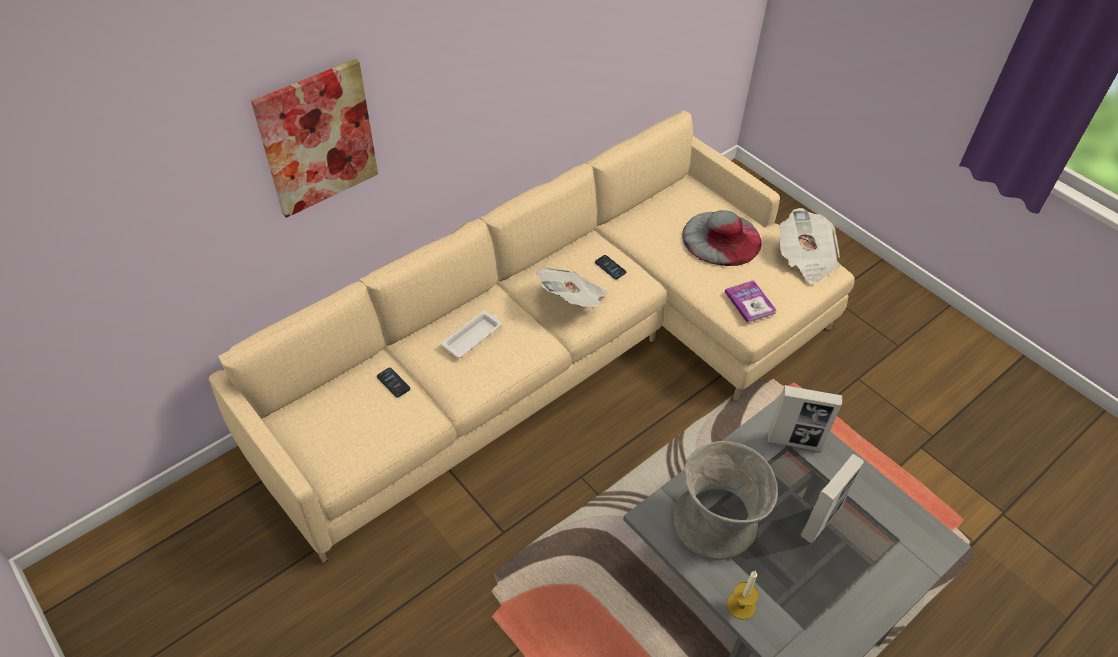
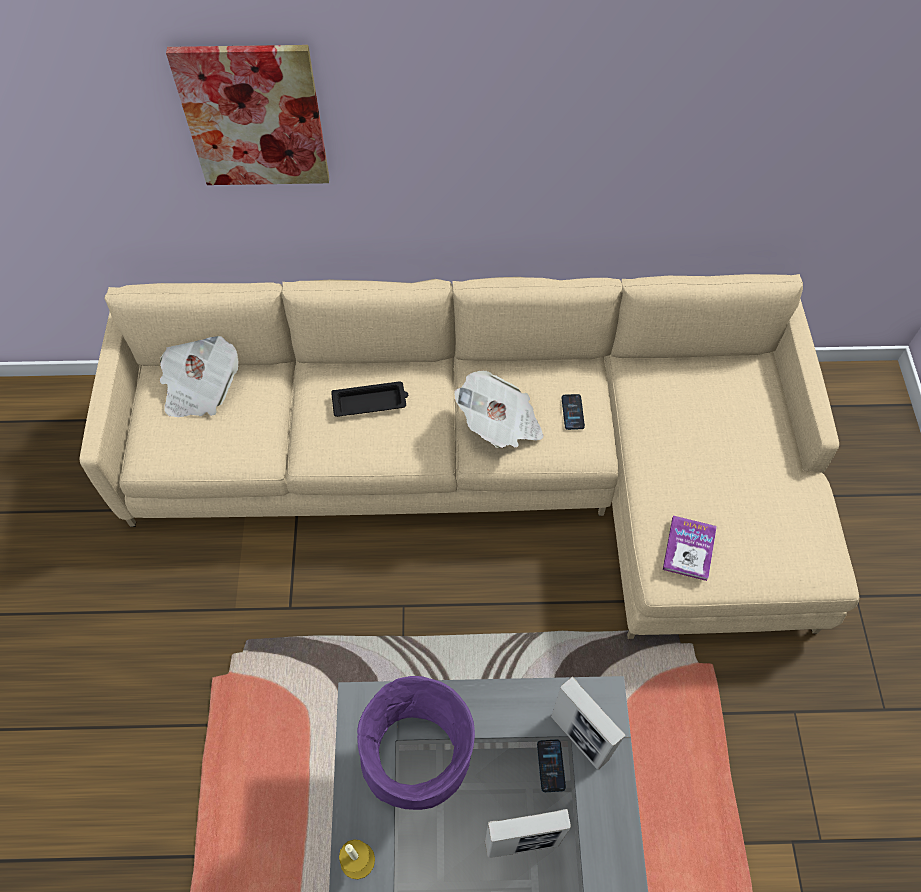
camera: 40 degrees right, 10 degrees up
(393, 383) = (263, 403): phone -> phone (551, 765)
(473, 336) = (371, 402): white tray -> black tray
(717, 521) = (418, 759): grey vase -> purple vase
(721, 238) = (729, 453): grey hat -> none
(805, 259) = (808, 540): newspaper -> newspaper (200, 386)

